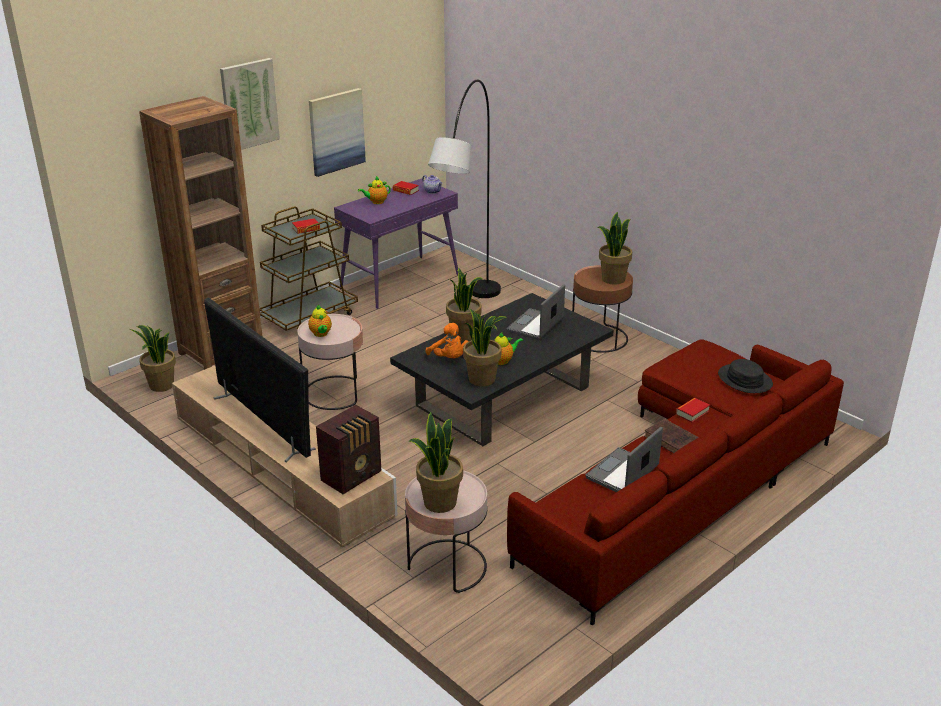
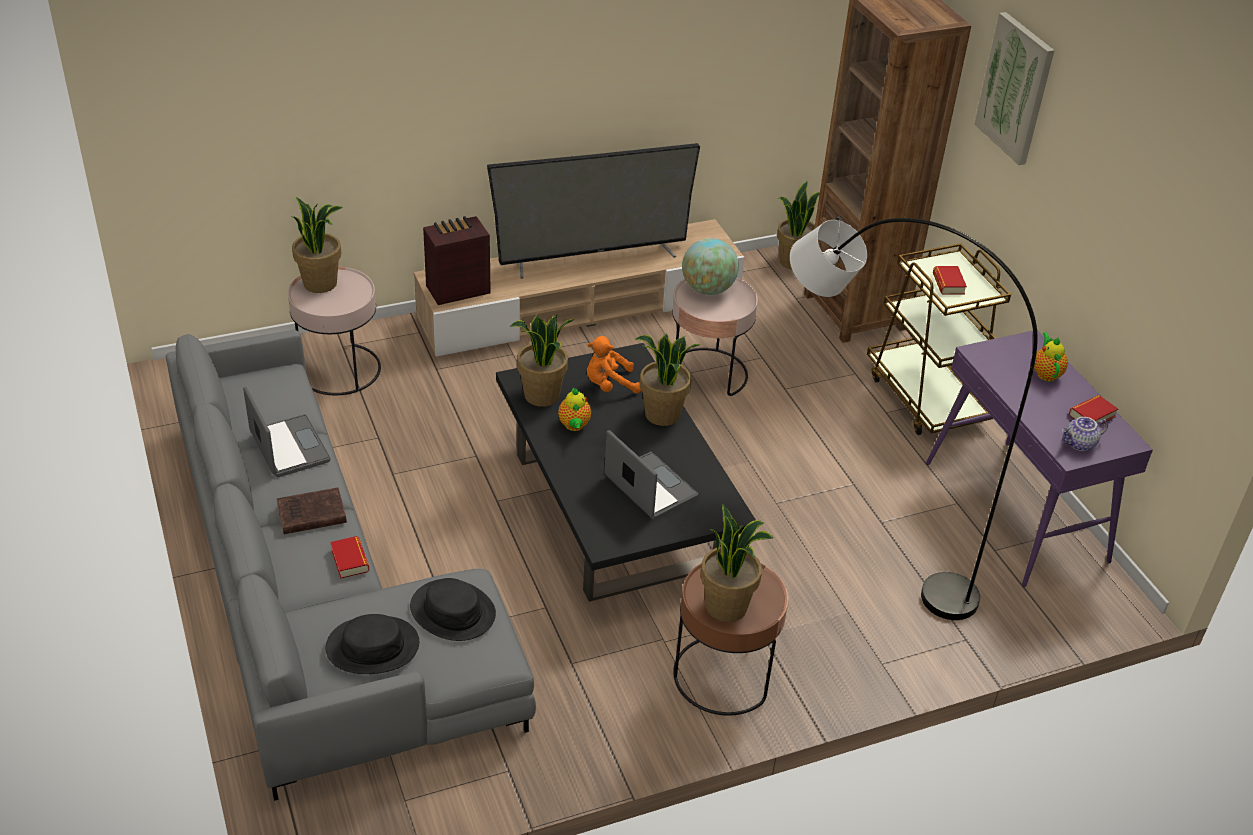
camera: 110 degrees right, 10 degrees up
(321, 334) = (707, 289): teapot -> globe
(336, 131) = (1087, 238): picture -> none
(353, 476) = (456, 290): radio -> radio turned 90 degrees clockwise
(681, 484) = (318, 593): red sofa -> grey sofa
(692, 363) = (453, 611): none -> black hat

